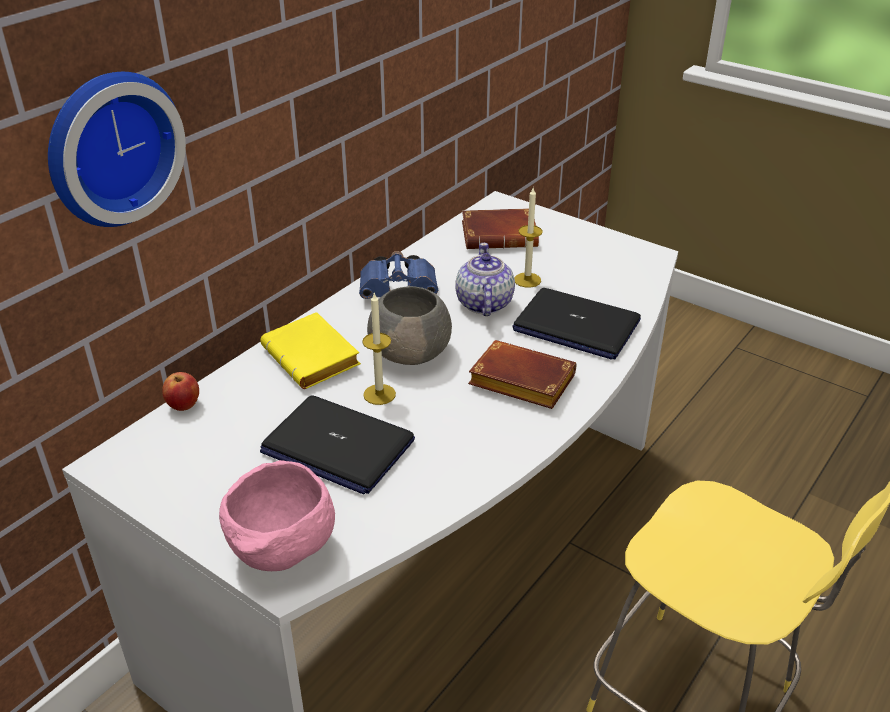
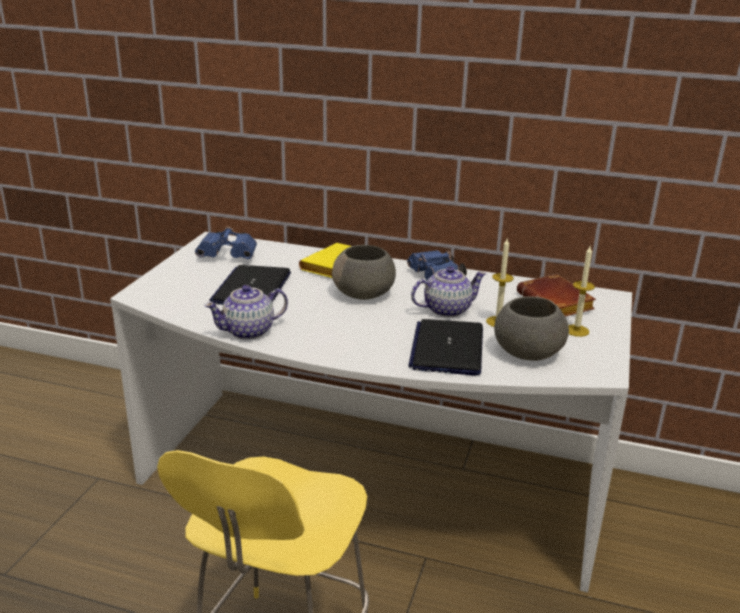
camera: 70 degrees right, 10 degrees down
(110, 147) = (274, 77): wall clock -> none
(184, 405) = (269, 244): apple -> none
(199, 453) = (229, 256): none -> blue binoculars
(283, 552) = (158, 290): pink bowl -> none
(379, 394) = (310, 292): candle -> candle (576, 330)
(474, 468) = (249, 331): none -> teapot
(518, 382) = (354, 334): brown book -> none
(599, 282) = (526, 352): none -> grey bowl

